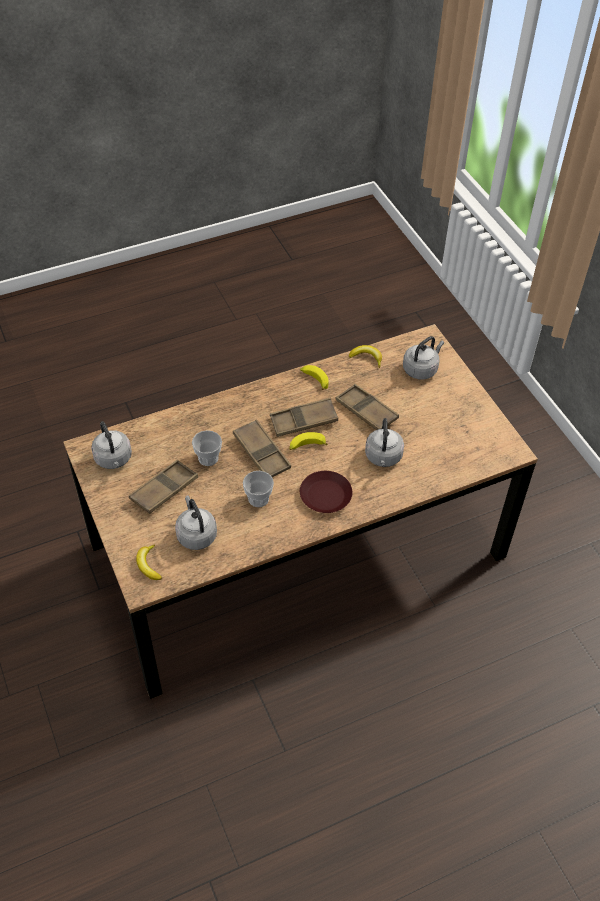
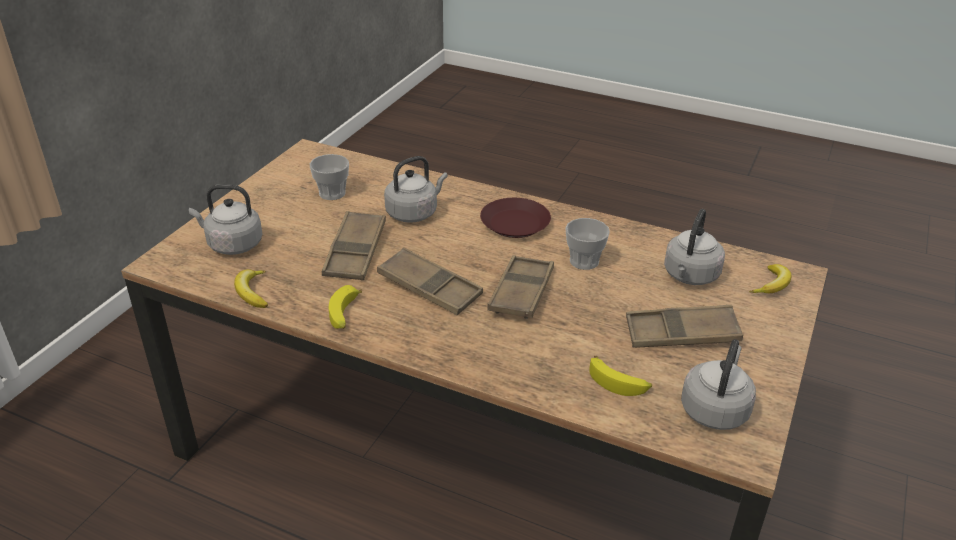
camera: 130 degrees left, 15 degrees down
(208, 458) = (588, 328): cup -> cup (332, 193)
(306, 446) = (466, 266): banana -> banana (618, 382)

